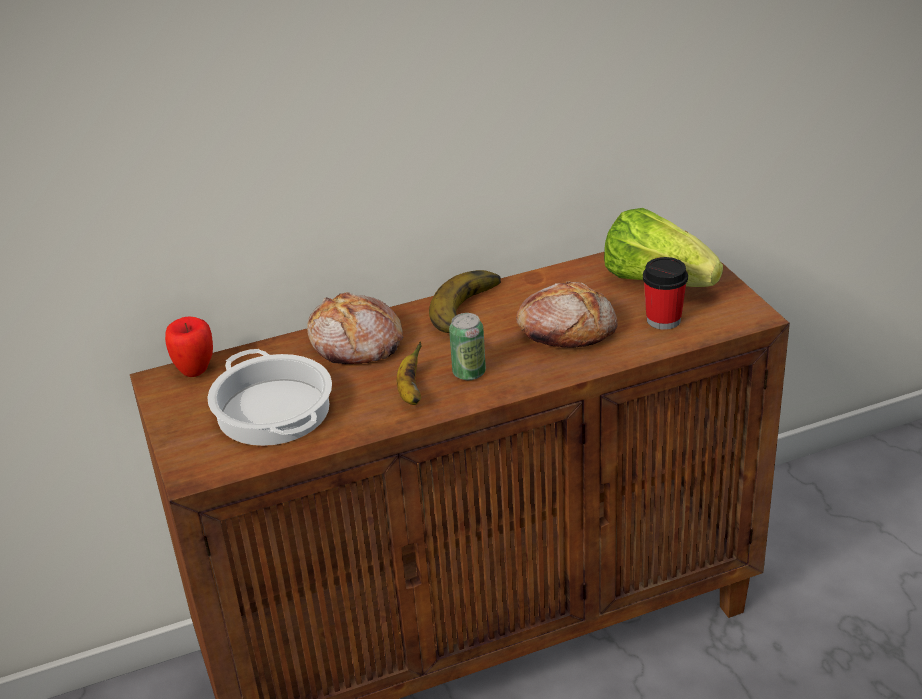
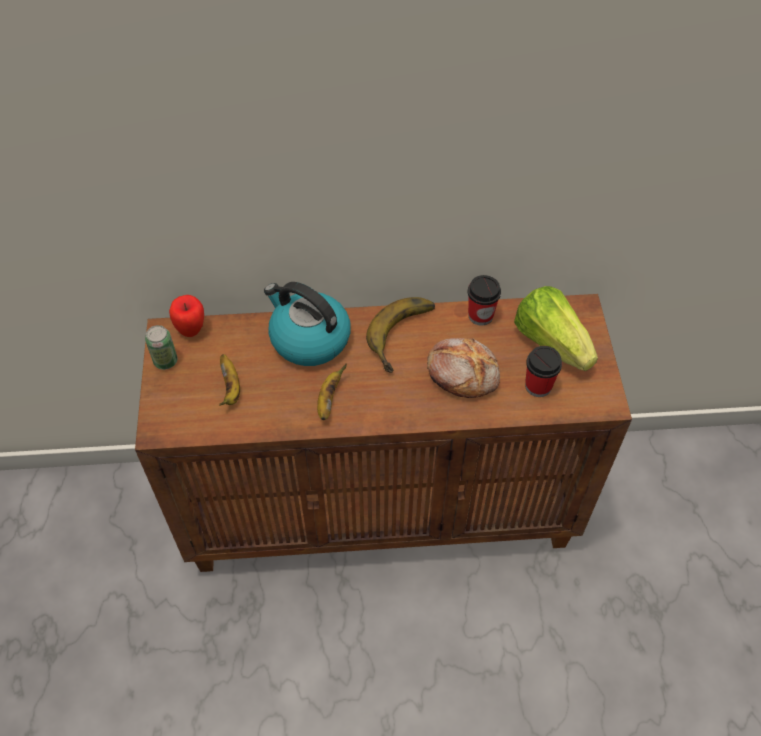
camera: 15 degrees right, 20 degrees up
(275, 411) = (231, 388): cooking pot -> banana
(355, 344) = (308, 339): bread -> kettle
(469, 373) = (376, 394): can -> can (165, 361)
(559, 277) = (480, 315): none -> cup

